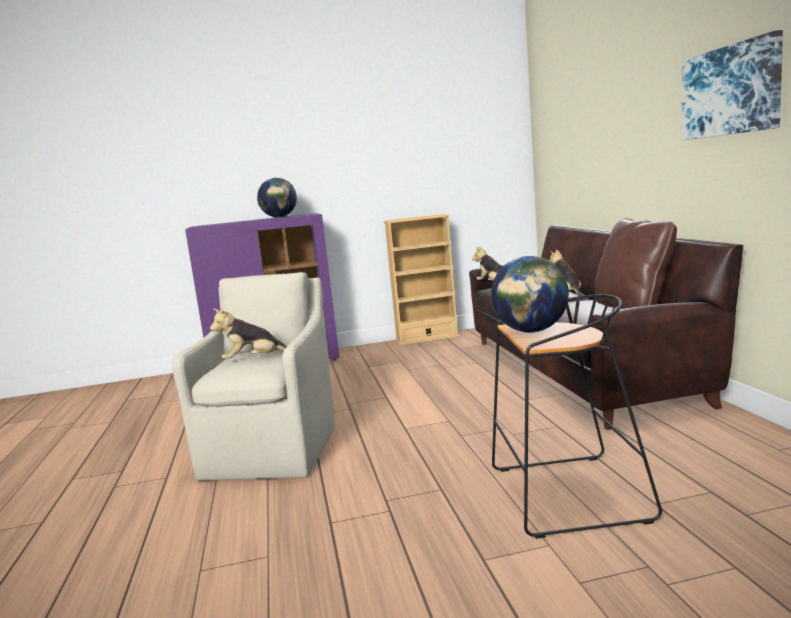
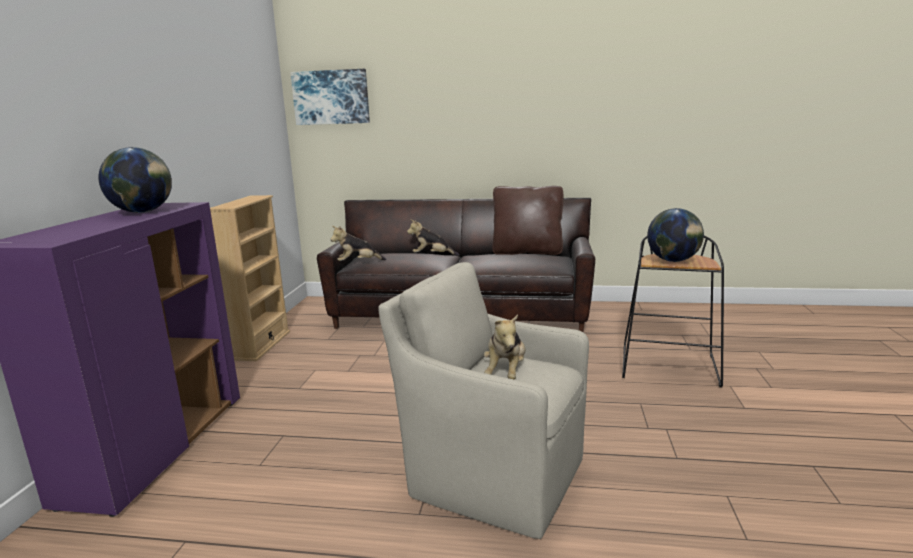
camera: 70 degrees left, 5 degrees up
(730, 91) = (574, 99): picture -> picture (331, 97)

